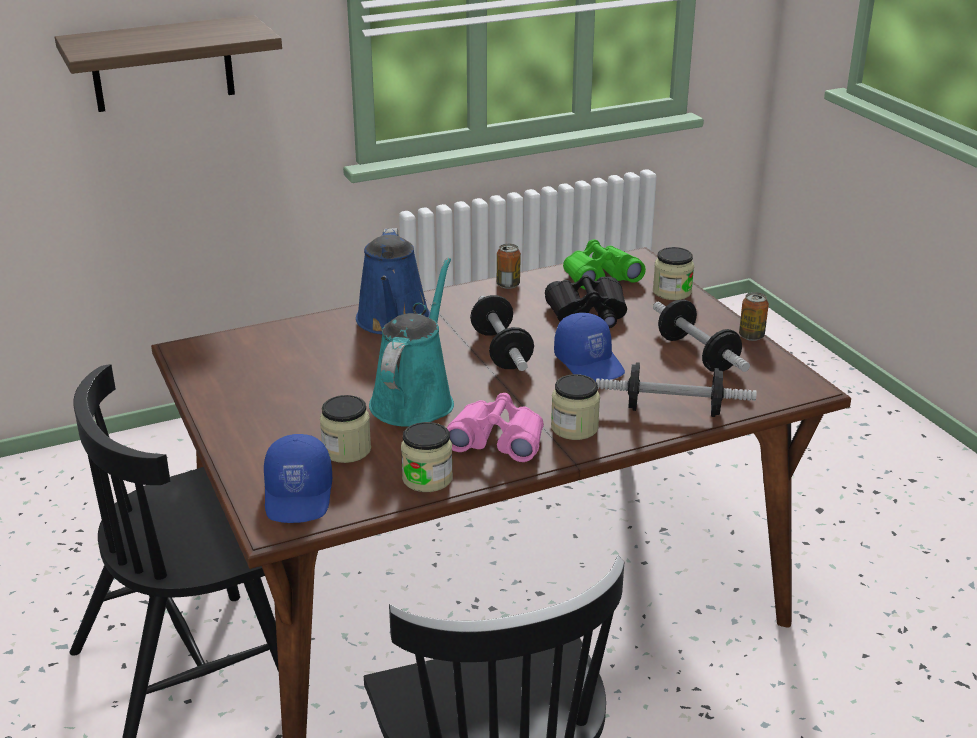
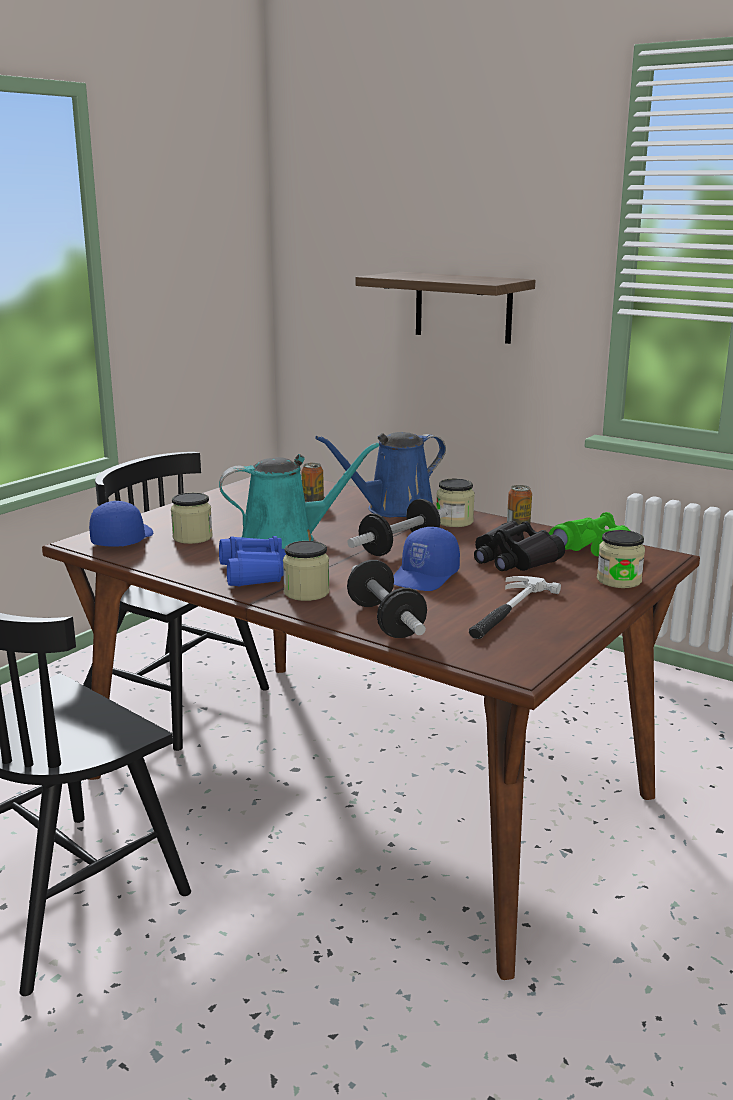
camera: 60 degrees right, 10 degrees down
(300, 495) = (122, 539): blue cap -> blue cap turned 135 degrees clockwise
(427, 478) = (178, 565): jar -> jar (454, 521)
(498, 440) = (256, 573): pink binoculars -> blue binoculars
(697, 354) = (507, 612): dumbbell -> hammer
(751, 336) = (586, 627): can -> can (313, 501)

